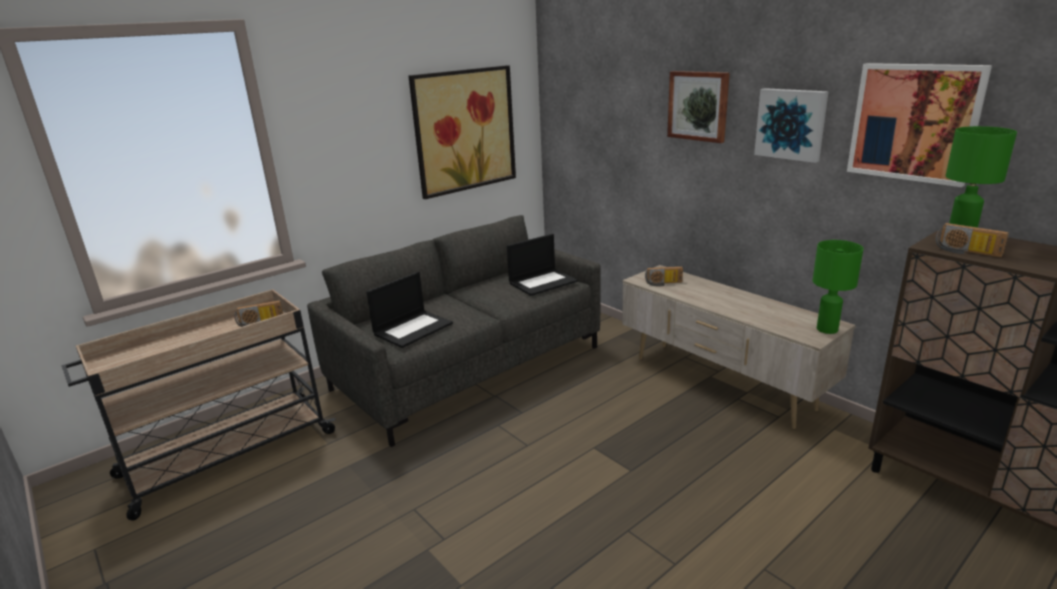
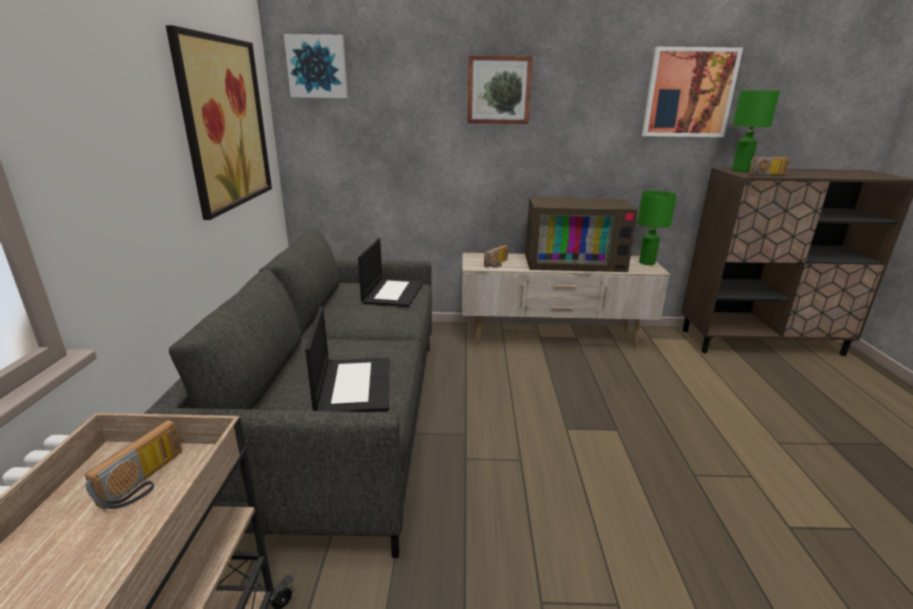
camera: 50 degrees left, 0 degrees up
(743, 304) = (574, 262): none -> television
(791, 124) = (592, 101): picture -> picture (317, 67)

